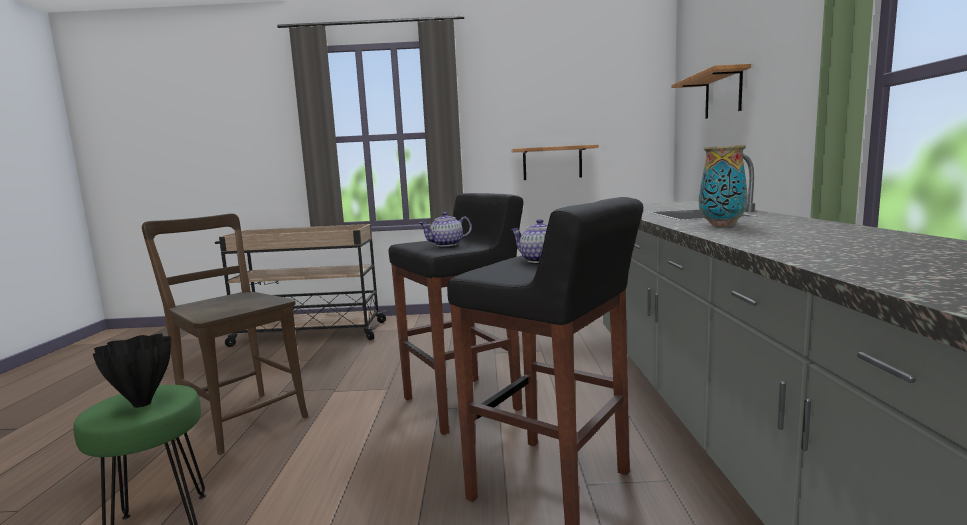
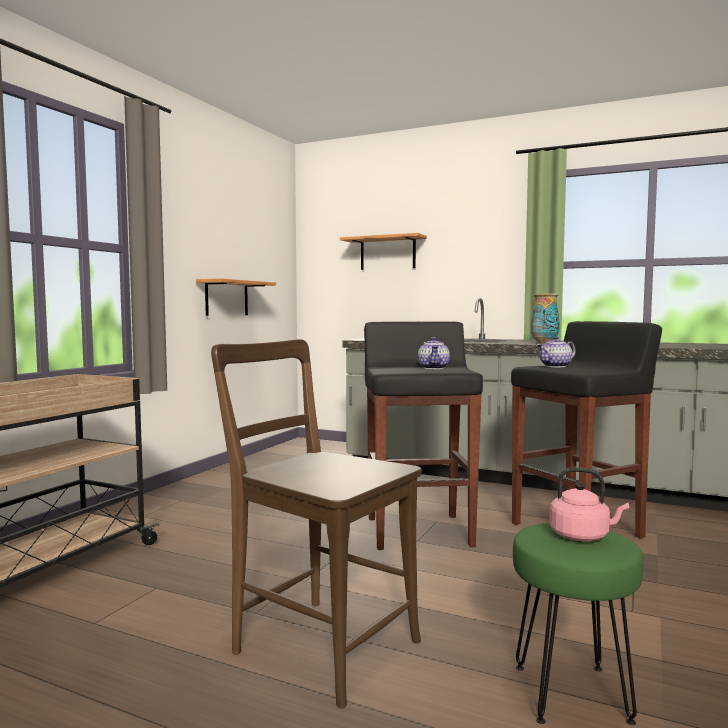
camera: 65 degrees left, 5 degrees down
(143, 403) = (582, 536): black vase -> pink kettle
(241, 418) = (318, 643): brown chair -> brown chair turned 60 degrees clockwise

